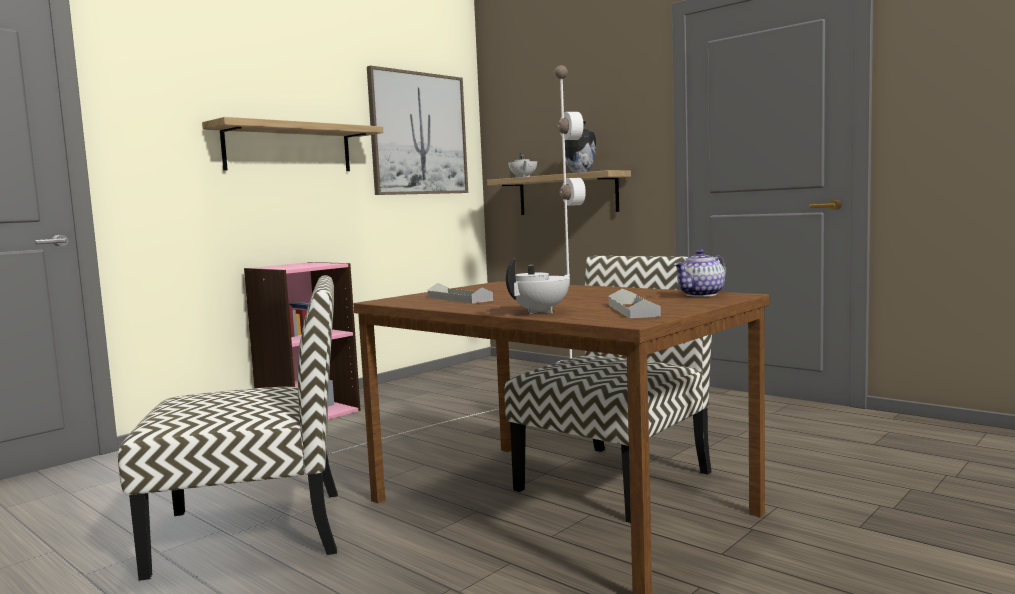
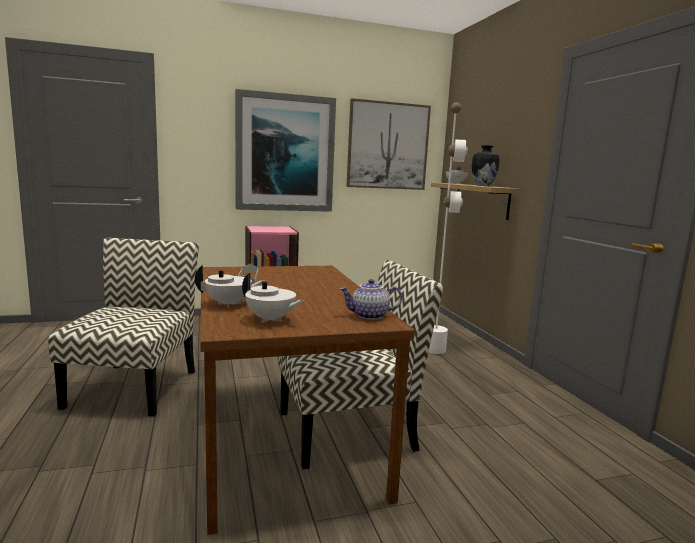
camera: 30 degrees right, 5 degrees up
(255, 530) = (133, 387): chair -> chair turned 105 degrees counterclockwise
(288, 148) = (285, 153): shelf -> picture
(633, 310) = (270, 319): grey tray -> white teapot

